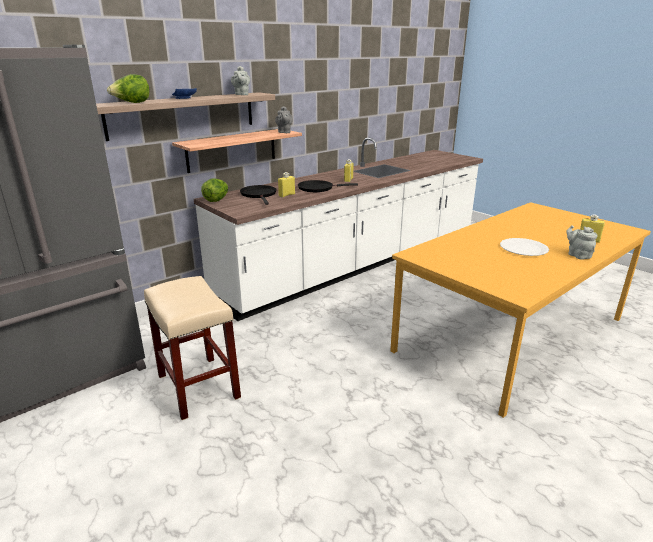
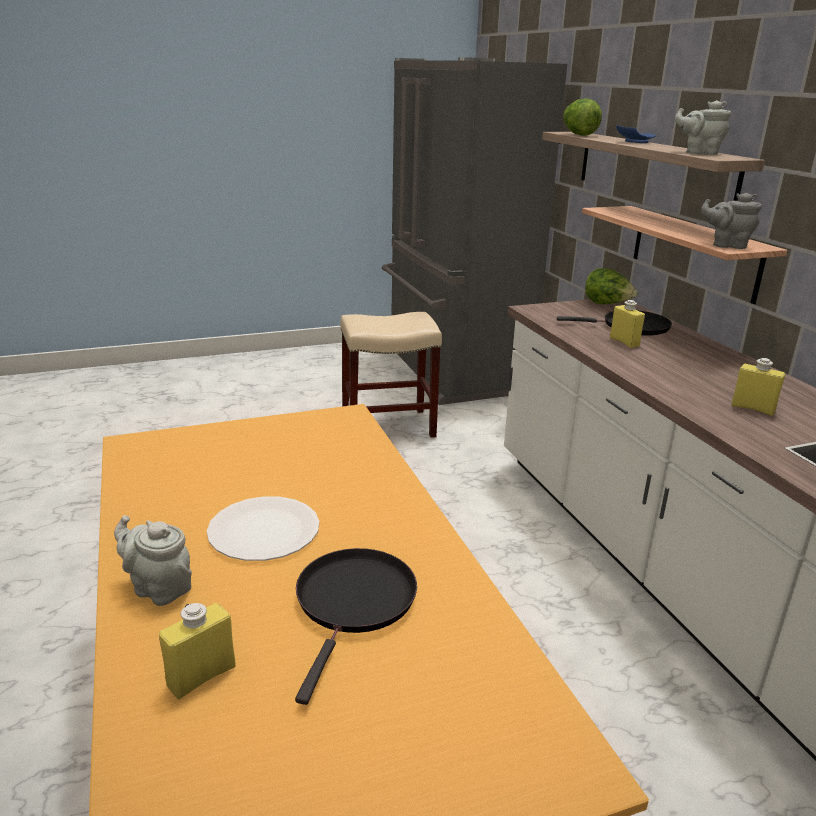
camera: 110 degrees right, 0 degrees up
(318, 188) = (670, 369): black frying pan -> black frying pan (354, 603)
(577, 255) = (159, 588): grey teapot -> grey teapot turned 150 degrees counterclockwise

